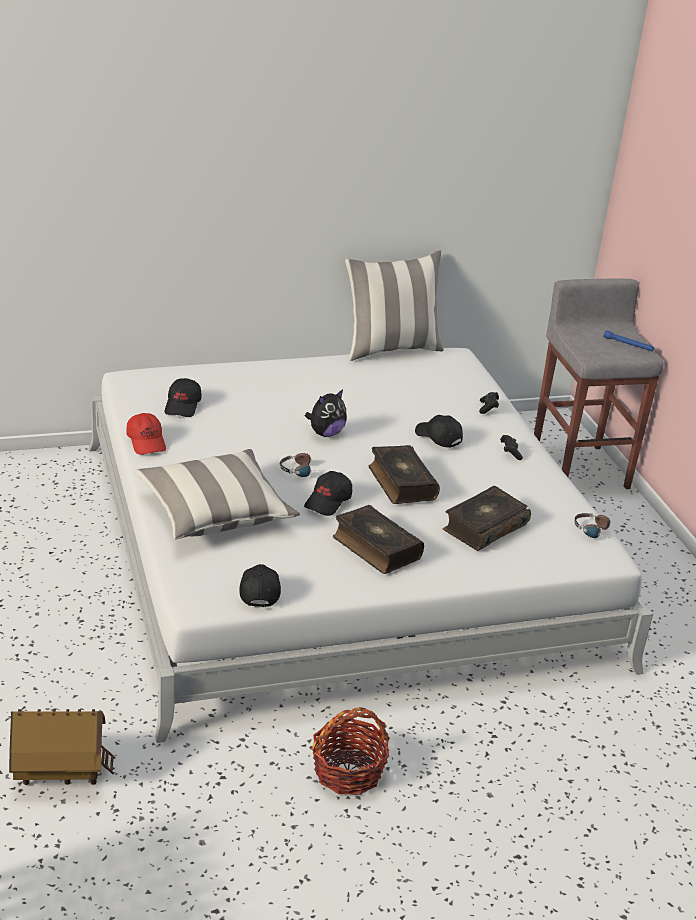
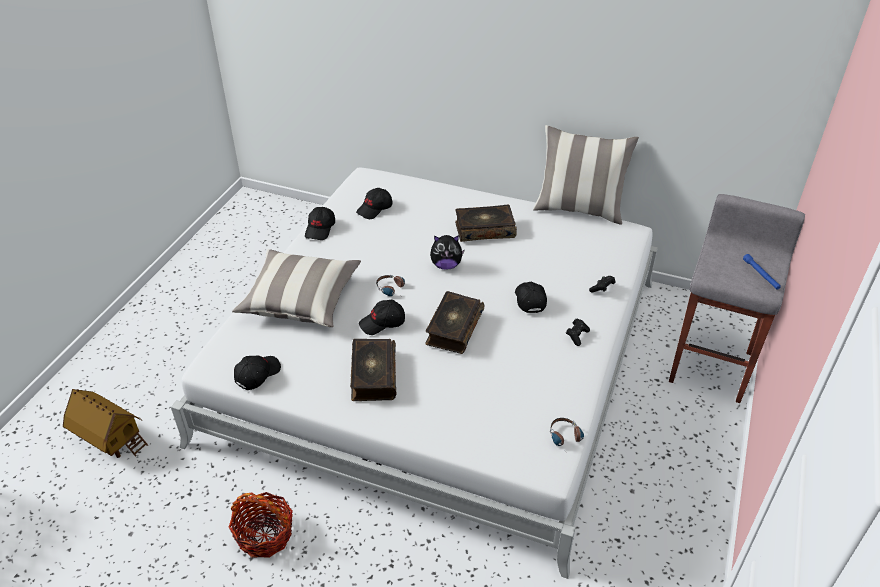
camera: 40 degrees right, 10 degrees up
(147, 442) = (320, 229): red cap -> black cap
(484, 527) = (476, 394): book -> book (484, 229)

